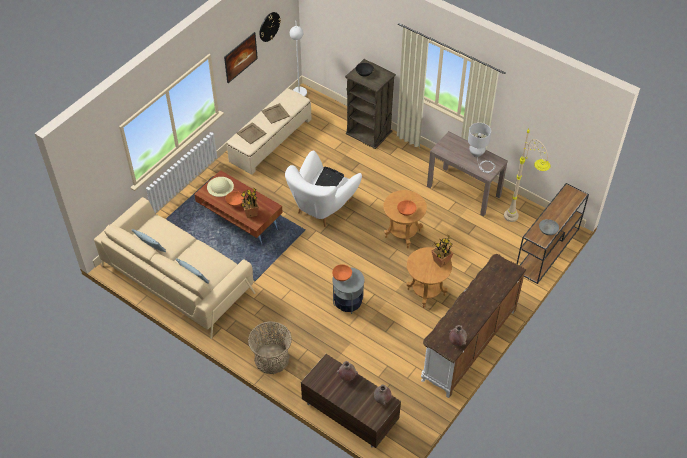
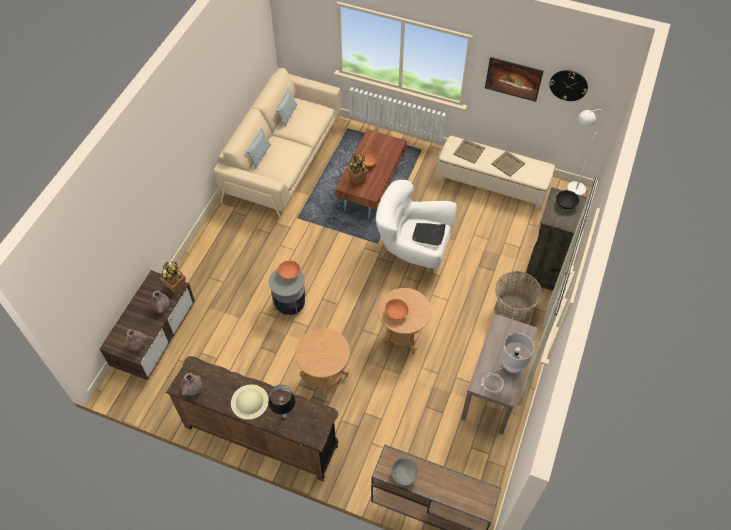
camera: 75 degrees right, 5 degrees up
(220, 186) = (384, 146): beige hat -> beige hat (249, 402)
(271, 359) = (206, 255): basket -> basket (512, 310)
(441, 261) = (330, 363): potted plant -> potted plant (176, 287)
(468, 344) = (261, 435): white cabinet -> black cabinet
(493, 285) = (285, 416): none -> table lamp
(519, 224) = (463, 464): beige floor lamp -> none

